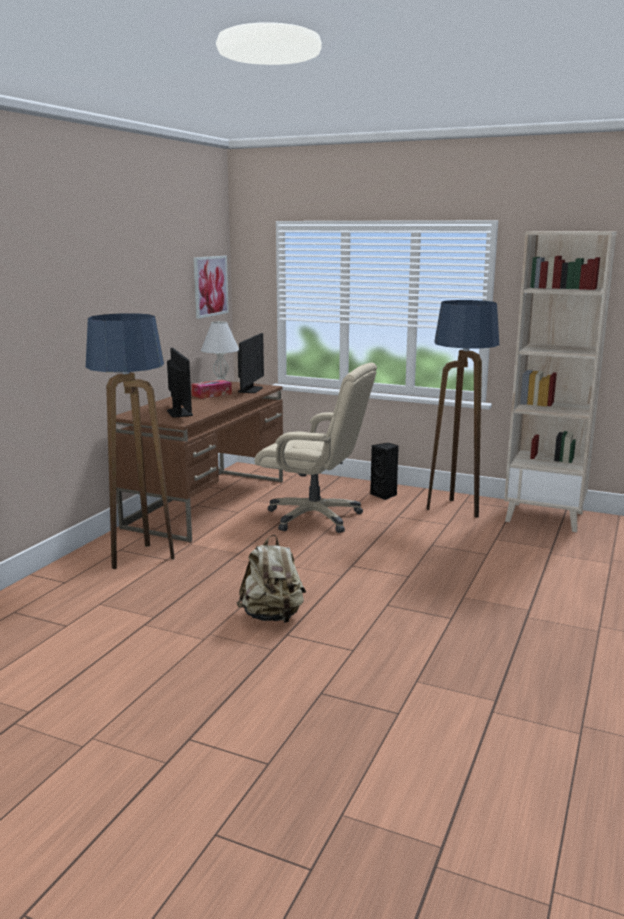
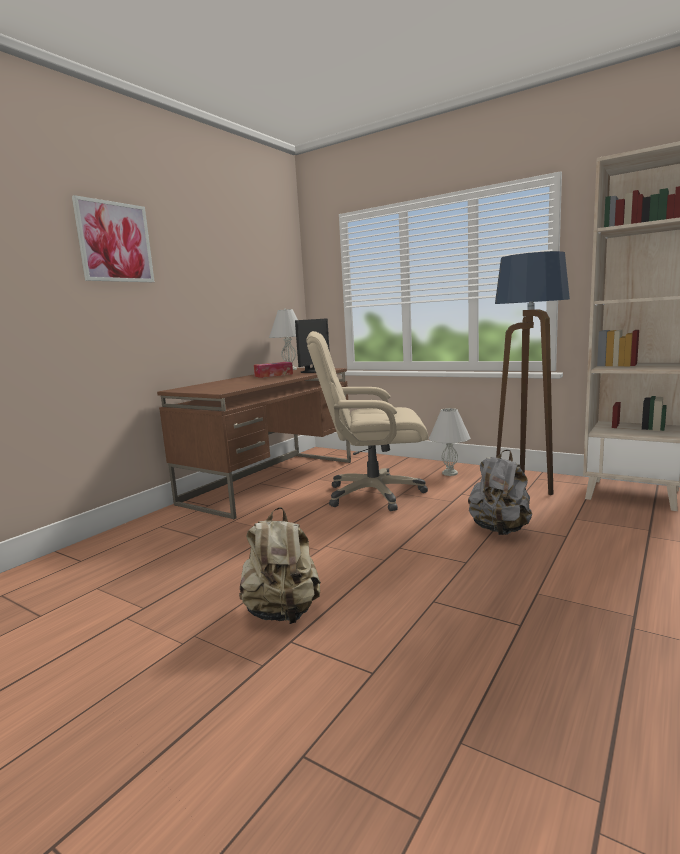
camera: 10 degrees right, 5 degrees down
(139, 559) = (173, 536): floor lamp -> none
(179, 413) = (227, 386): monitor -> none
(210, 286) = (279, 279): picture -> picture (115, 242)
(315, 517) = (373, 494): beige office chair -> beige office chair turned 150 degrees clockwise
(384, 495) = (450, 473): black speaker -> white table lamp
(434, 549) = (500, 530): none -> grey backpack

